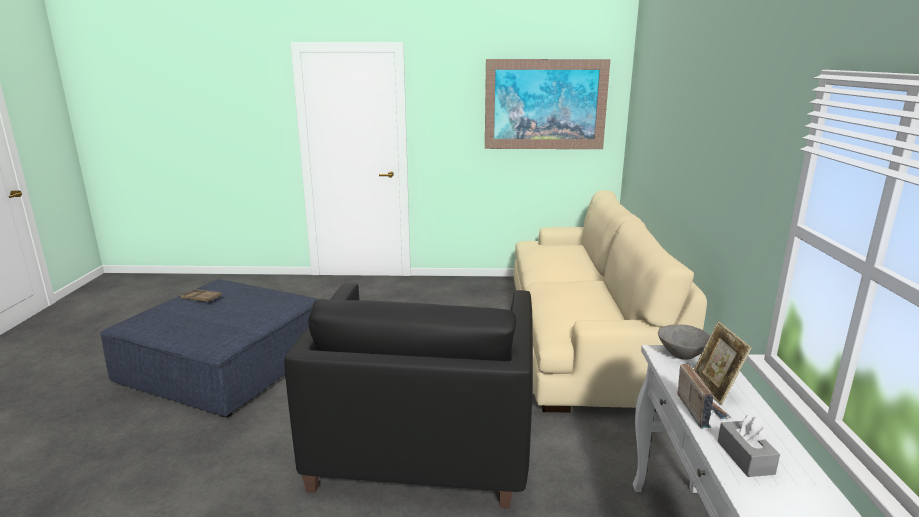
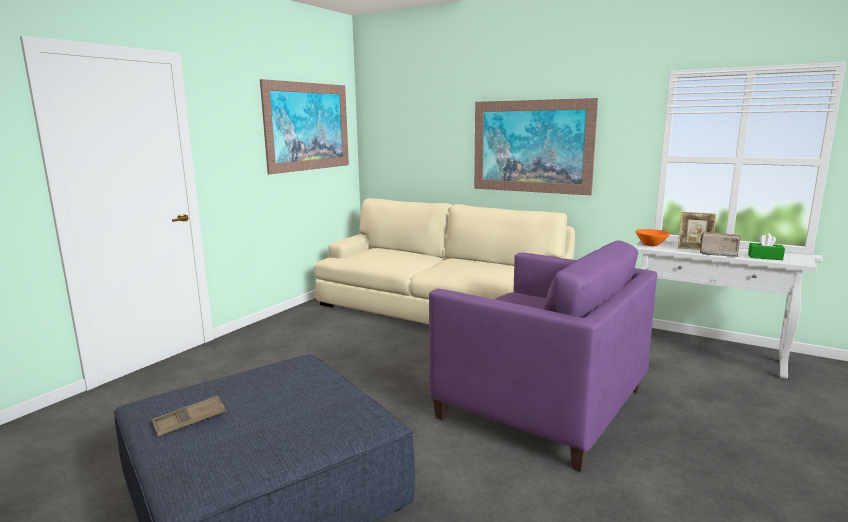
camera: 60 degrees left, 5 degrees down
(424, 443) = (541, 402): black armchair -> purple armchair
(682, 354) = (651, 245): grey bowl -> orange bowl
(703, 164) = (531, 146): none -> picture
(745, 457) = (765, 257): grey tissue box -> green tissue box

